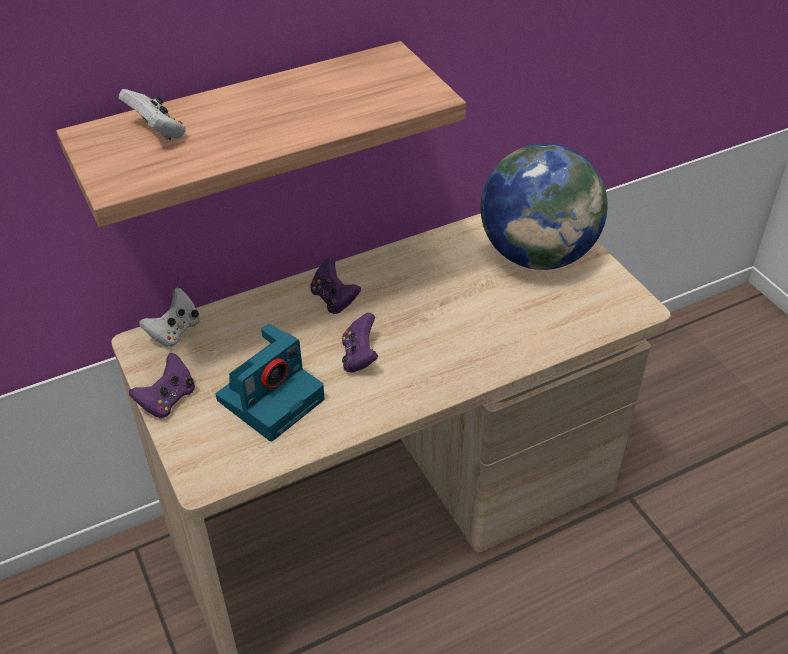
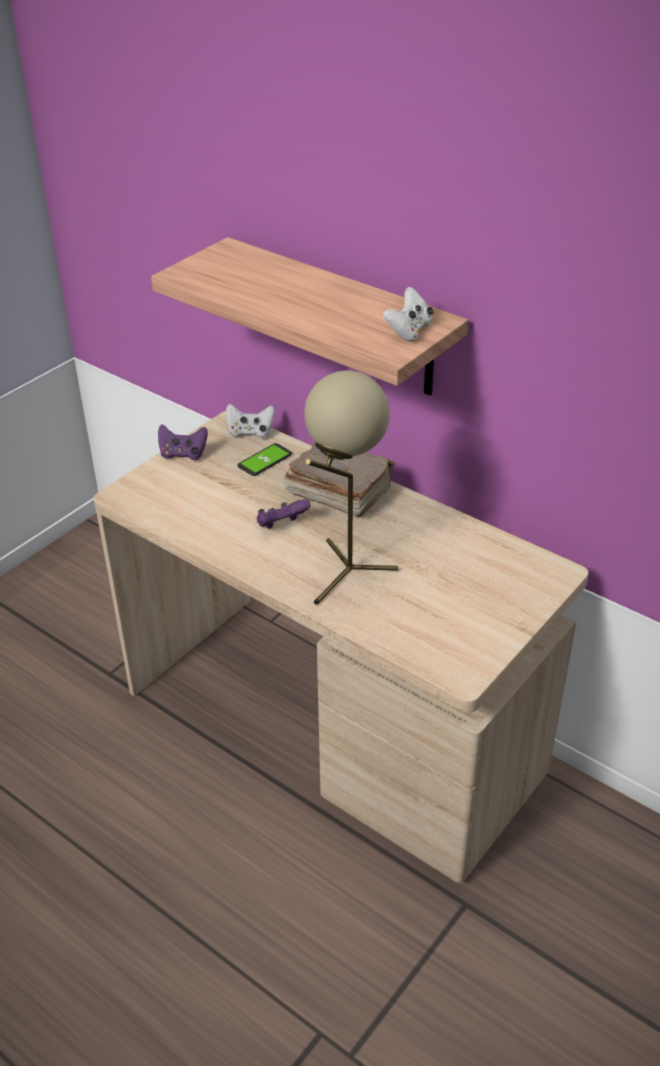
camera: 65 degrees right, 5 degrees down
(158, 132) = (250, 267): white game controller -> white game controller (408, 331)
(237, 336) = (265, 460): none -> phone
(271, 397) = (212, 497): camera -> none
(334, 299) = (338, 492): purple game controller -> brown book
(465, 335) = (345, 573): none -> beige table lamp
(537, 254) = (488, 589): globe -> none

